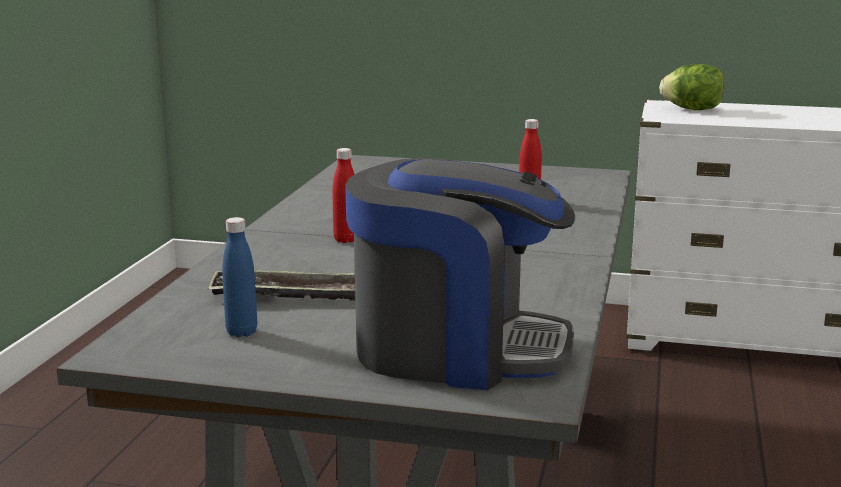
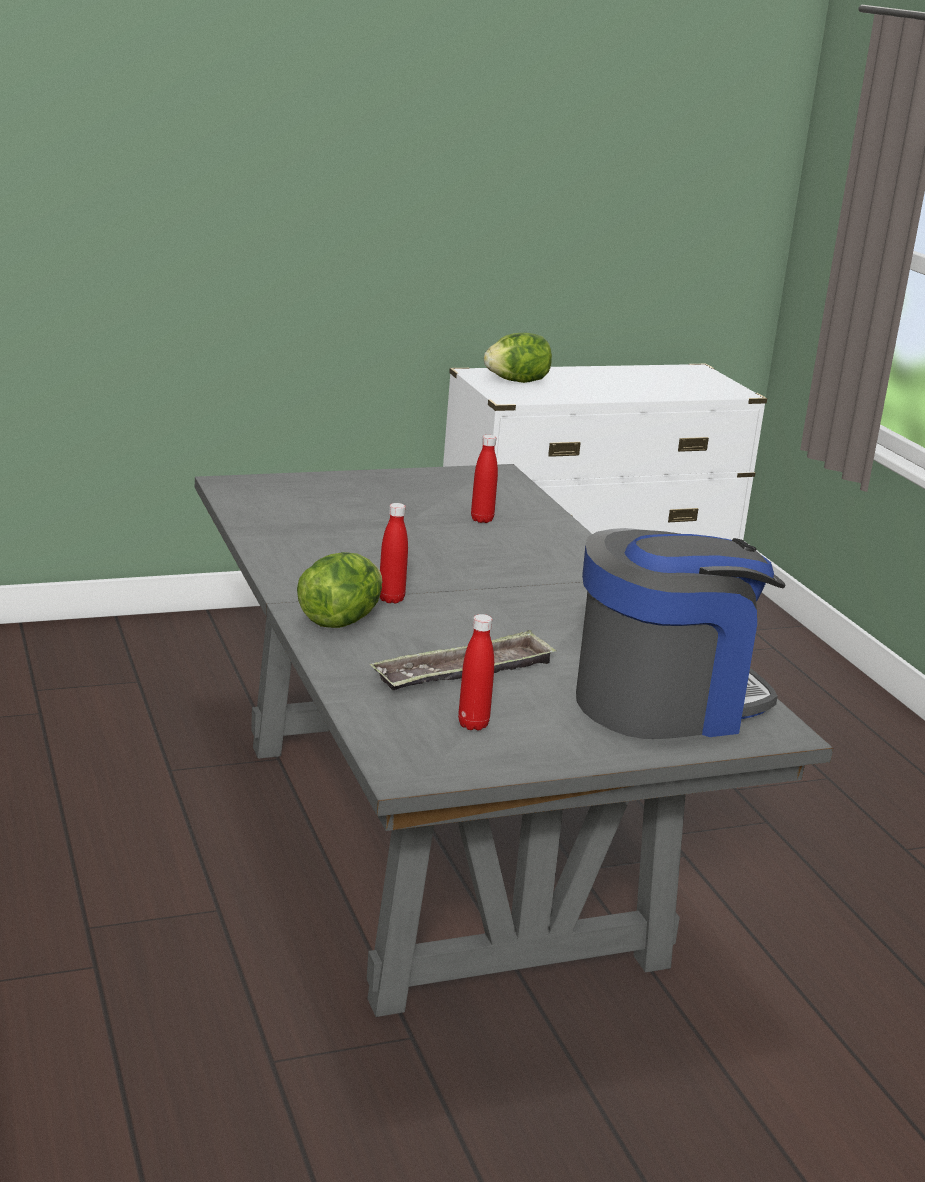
camera: 35 degrees left, 5 degrees up
(241, 332) = (473, 724): blue bottle -> red bottle
(276, 247) = (340, 621): none -> lettuce

